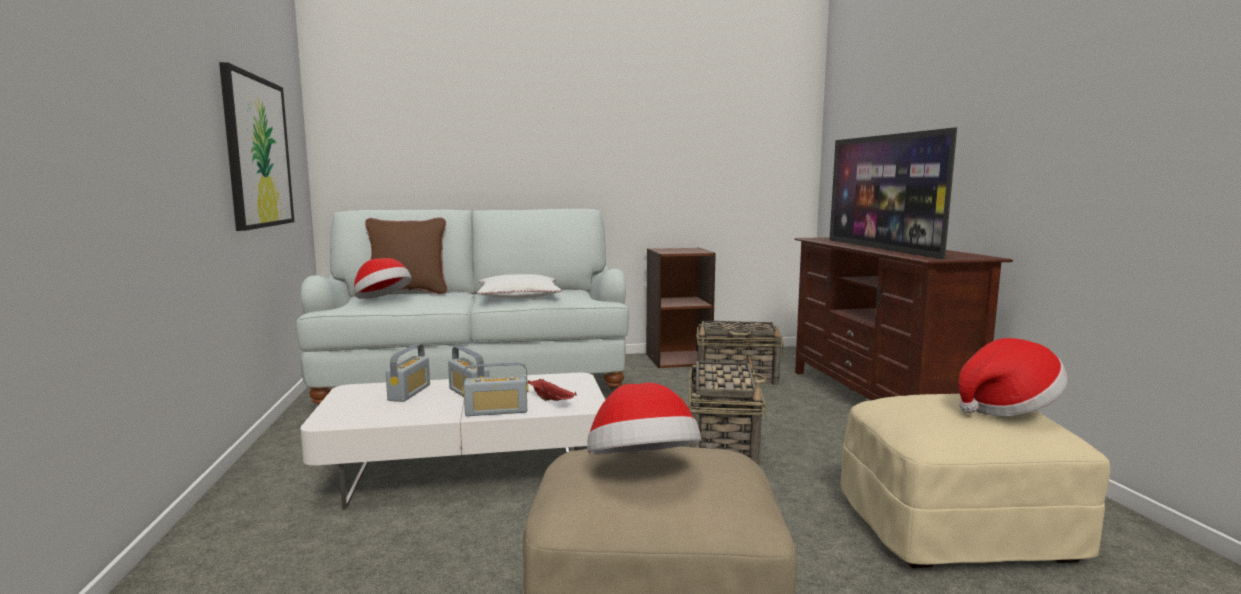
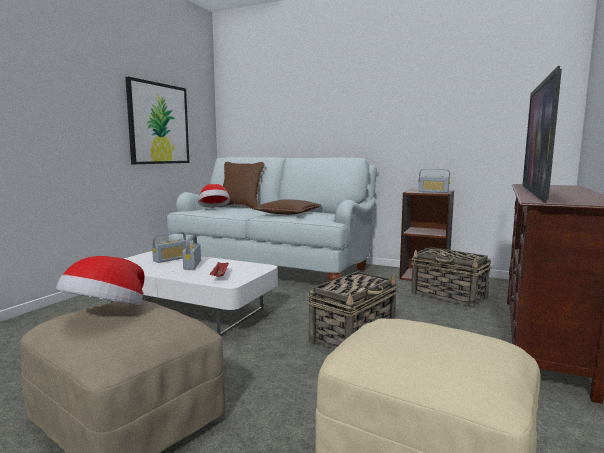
camera: 35 degrees right, 0 degrees up
(496, 411) = (182, 276): radio -> radio (433, 192)
(518, 296) = (287, 213): white pillow -> brown pillow
(1005, 408) = (459, 350): hat -> none

